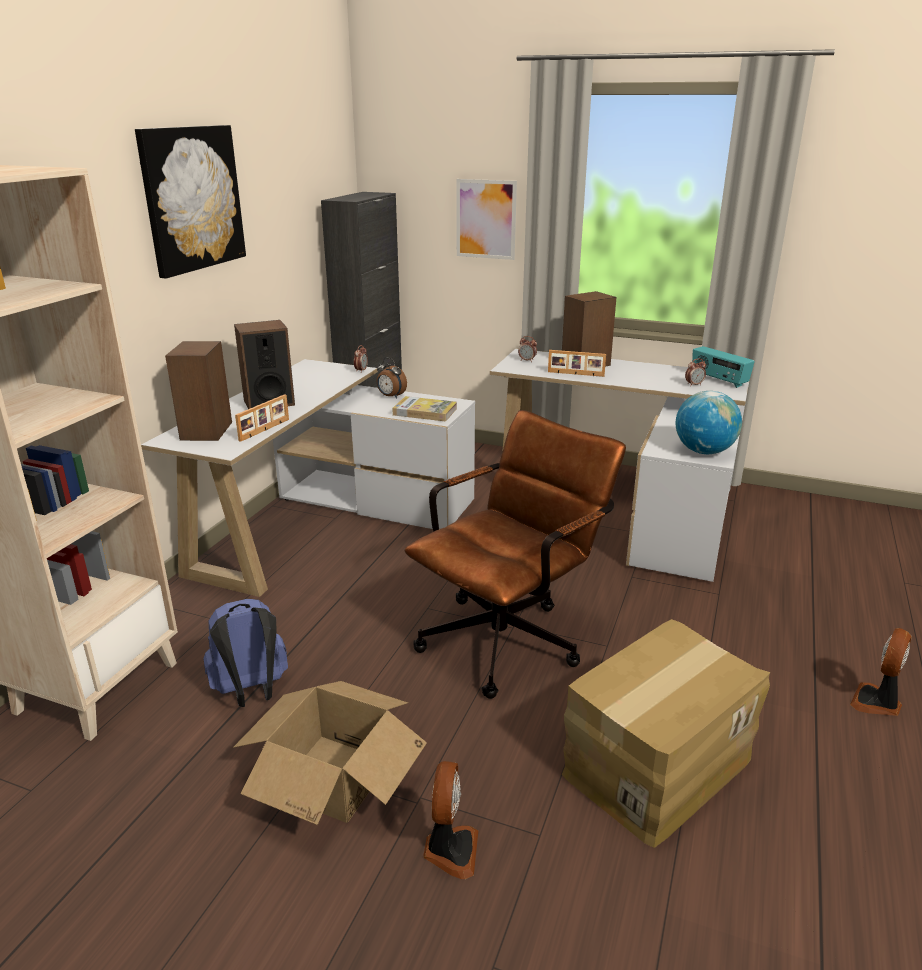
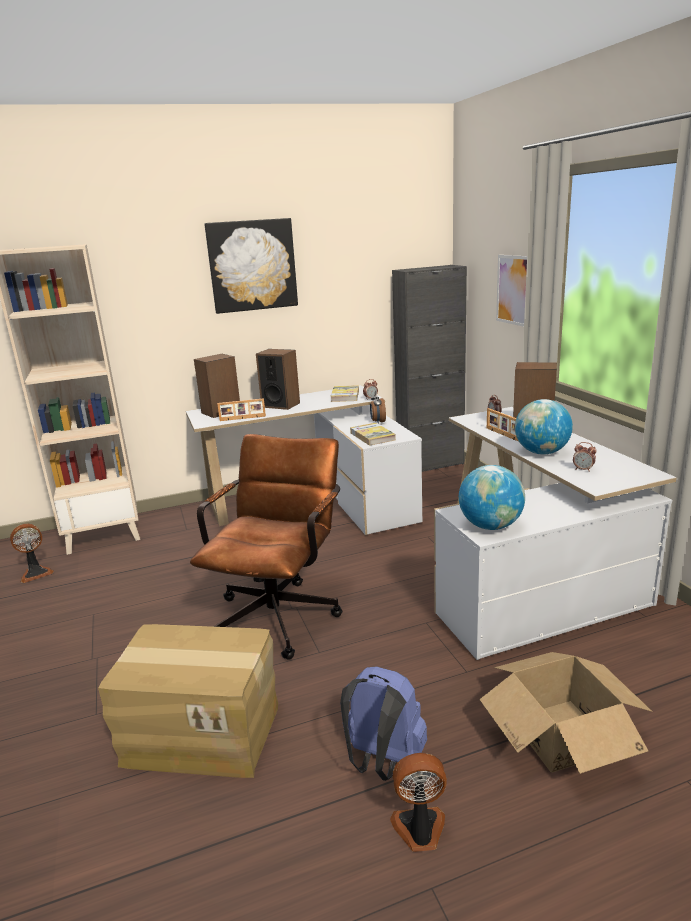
camera: 50 degrees right, 5 degrees down
(251, 692) = (137, 568): blue backpack -> blue backpack (382, 761)
(321, 374) = (345, 396): none -> book
(334, 777) = (92, 624): cardboard box -> cardboard box (562, 735)
(450, 850) = (61, 688): fan -> fan (36, 573)
(510, 636) = (280, 612): brown office chair -> brown office chair turned 75 degrees counterclockwise
(637, 380) = (541, 452): none -> globe
(718, 380) = (620, 473): radio -> none

